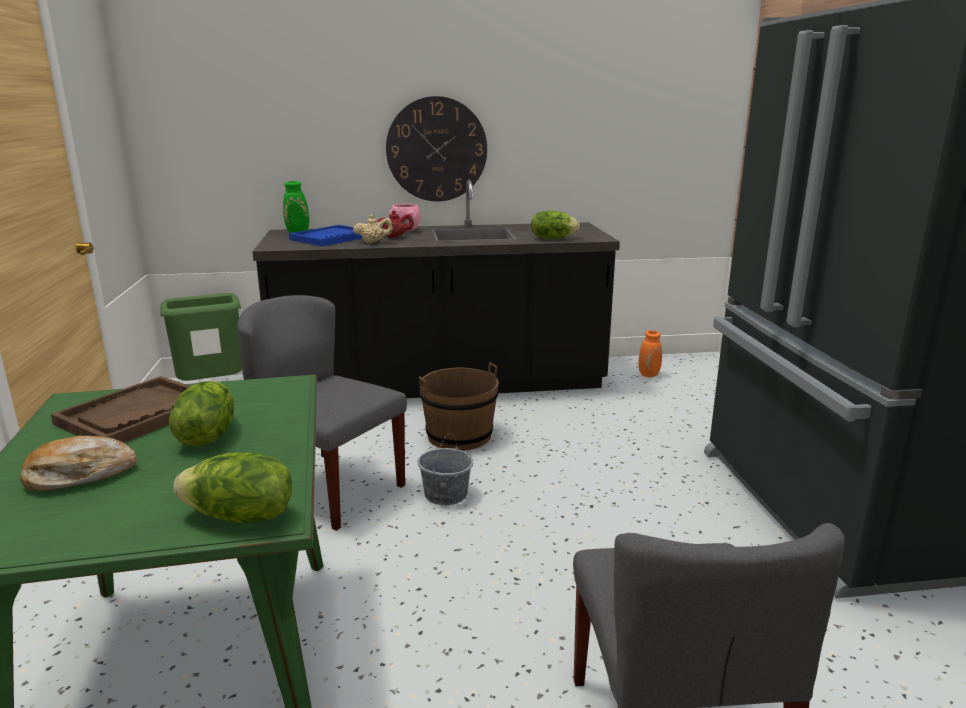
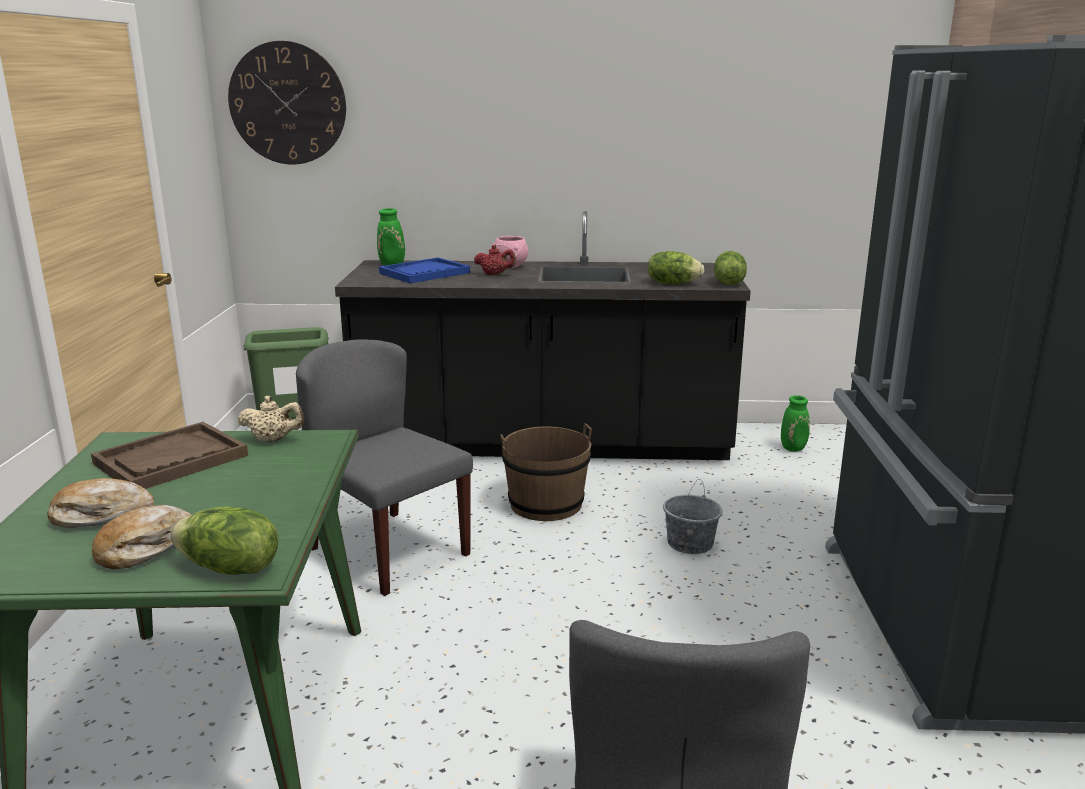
camera: 10 degrees right, 0 degrees up
(139, 504) = (145, 548): none -> bread
(207, 435) = (227, 486): lettuce -> lettuce (728, 283)
(374, 242) = (468, 280): beige teapot -> beige teapot (273, 440)
(436, 149) = (552, 175): wall clock -> wall clock (287, 103)
(446, 494) = (511, 568): grey bucket -> grey bucket (690, 543)
(649, 374) = (794, 448): orange vase -> green vase

